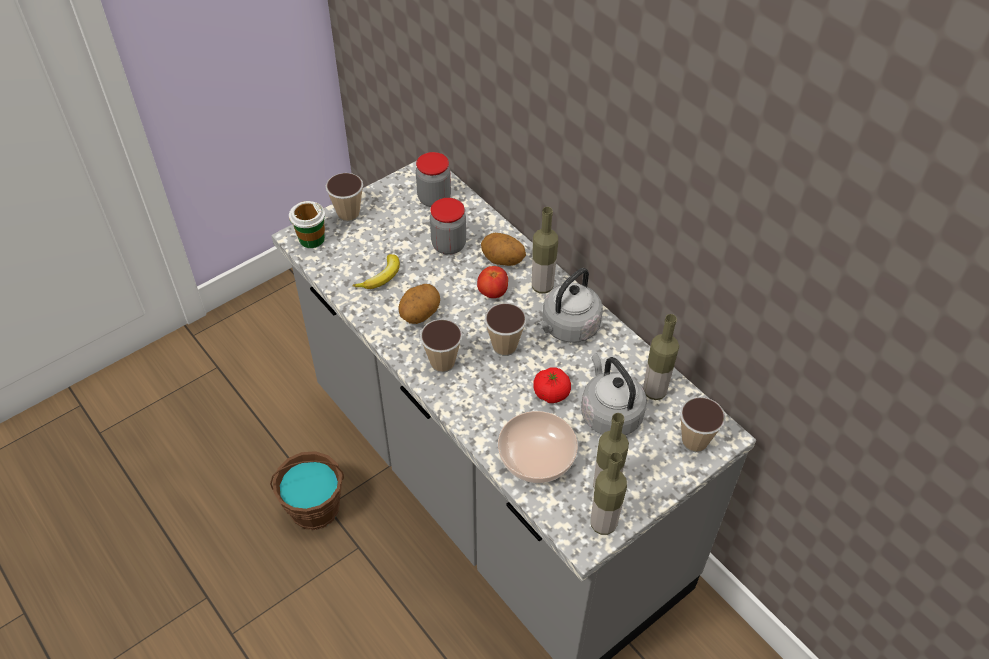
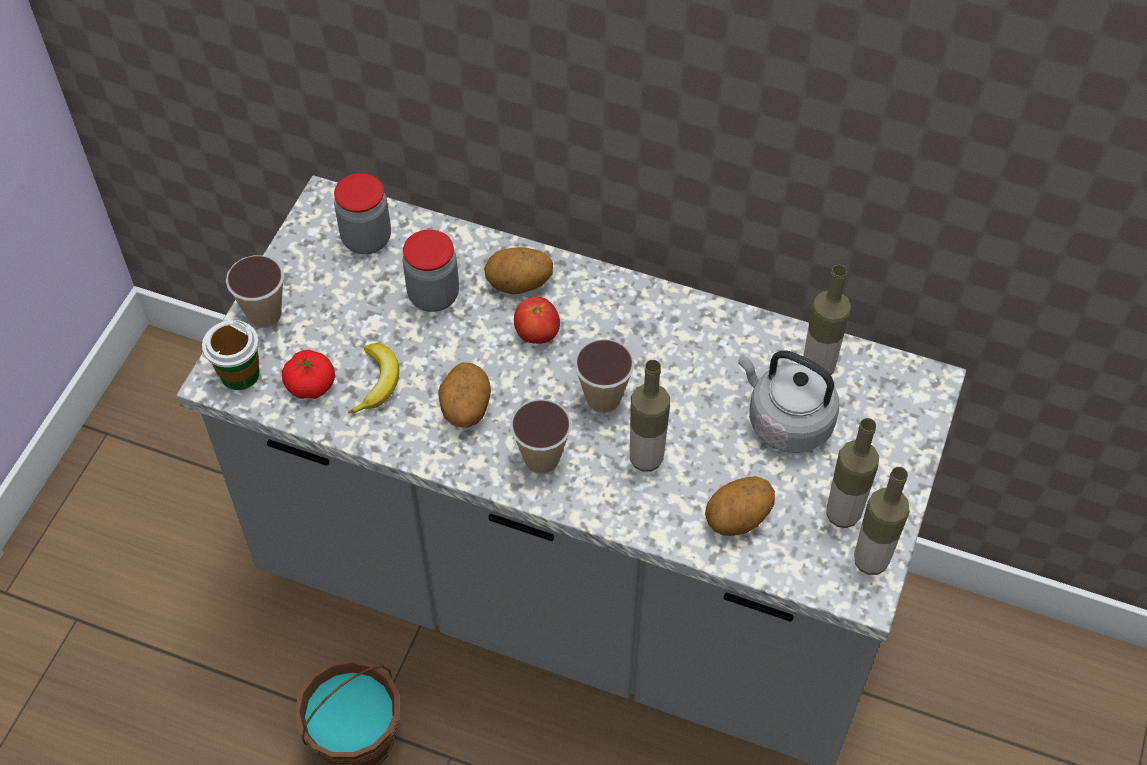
camera: 30 degrees left, 5 degrees up
(535, 456) = (738, 519): bowl -> potato
(542, 286) = (593, 296): bottle -> bottle (646, 458)
(551, 393) = (701, 430): tomato -> tomato (311, 385)
(568, 327) = (662, 335): grey kettle -> none
(694, 441) = (903, 406): cup -> none

